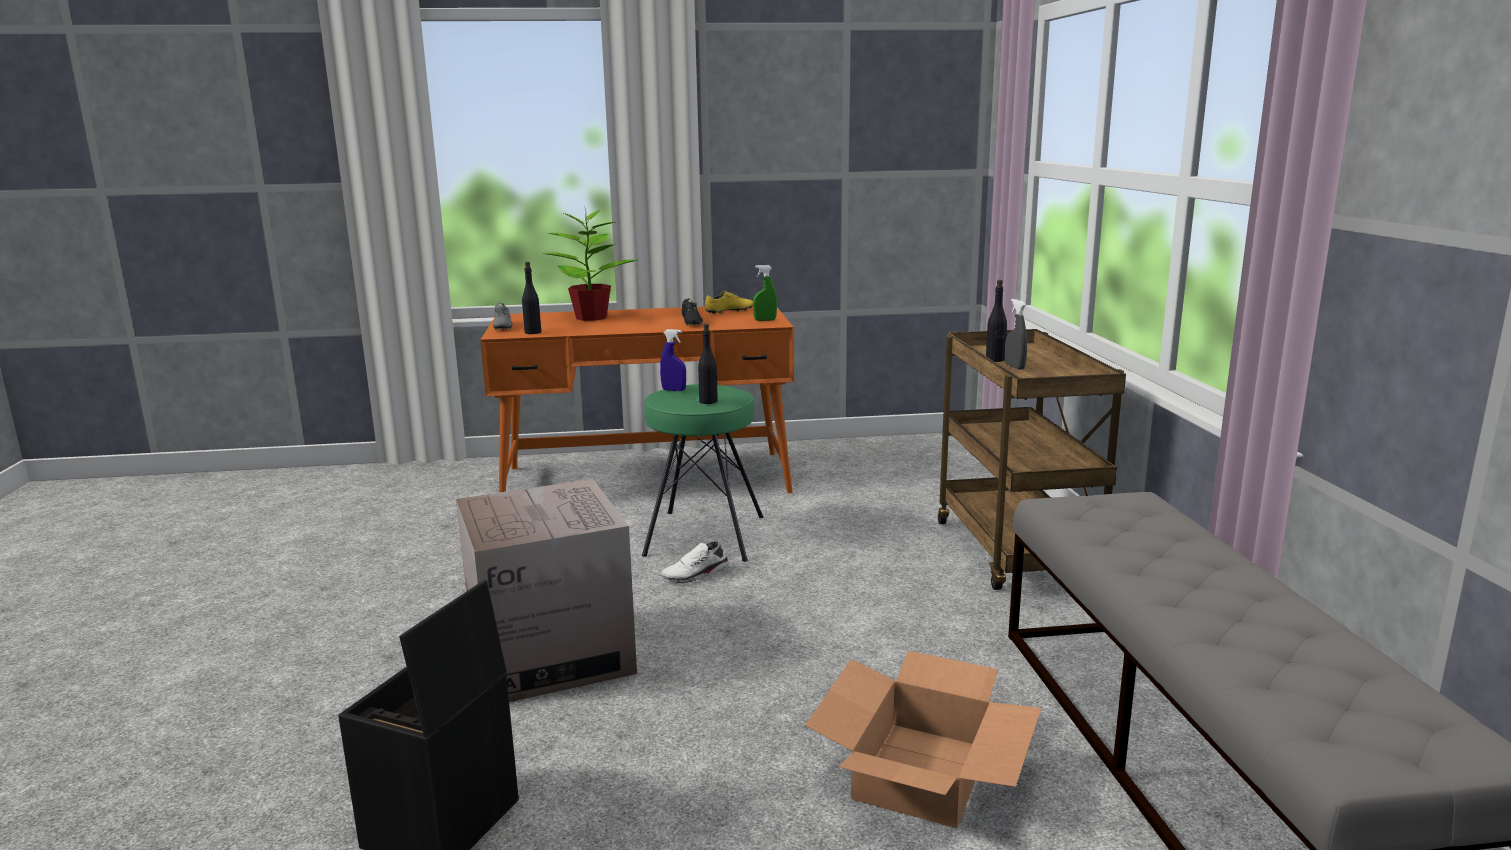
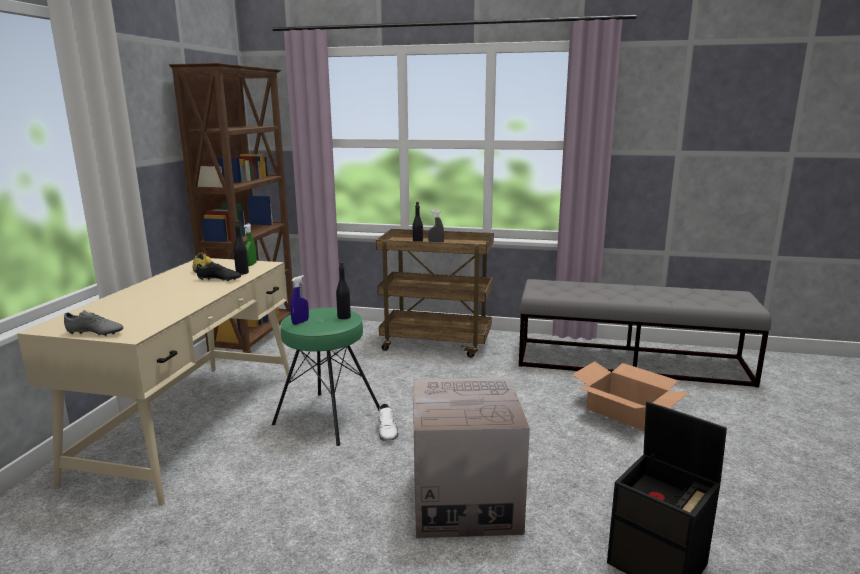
camera: 70 degrees left, 0 degrees up
(532, 332) = (149, 324): black bottle -> black bottle (242, 273)
(590, 317) = (129, 303): potted plant -> none
(647, 480) = (193, 423): orange desk -> beige desk
(888, 446) = (256, 337): none -> brown bookcase

